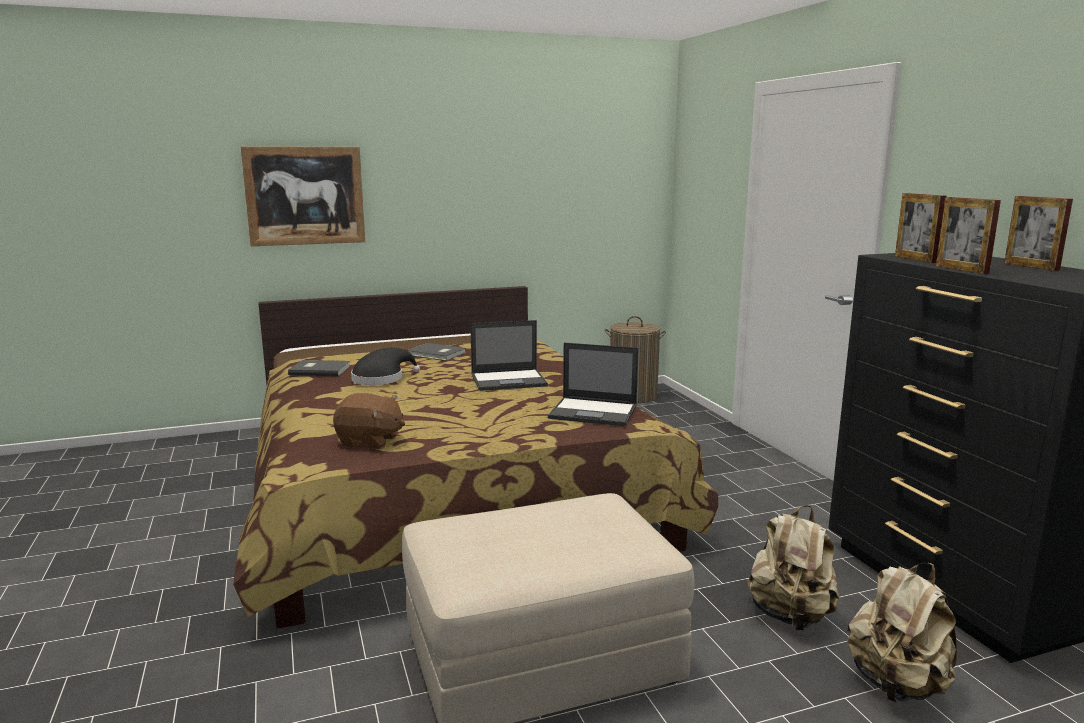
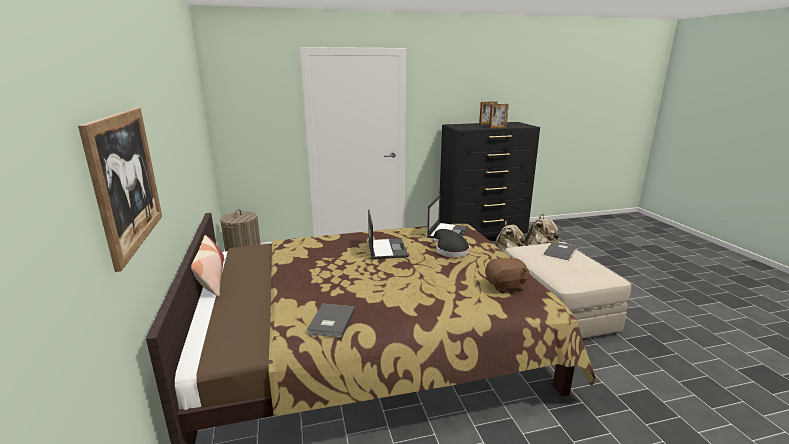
camera: 85 degrees left, 5 degrees up
(370, 441) = (505, 286): brown plush toy -> brown plush toy turned 60 degrees clockwise
(381, 379) = (371, 290): black hat -> black hat (450, 250)
(436, 354) = (305, 271): grey book -> grey book (561, 251)
(438, 335) = (211, 279): none -> pillow
(915, 259) = (471, 128): picture frame -> none

